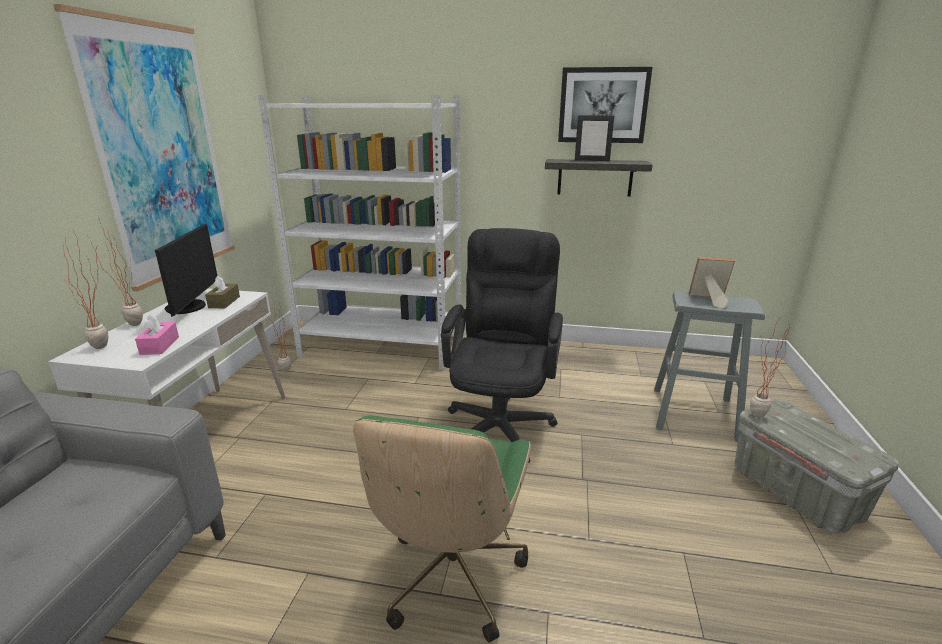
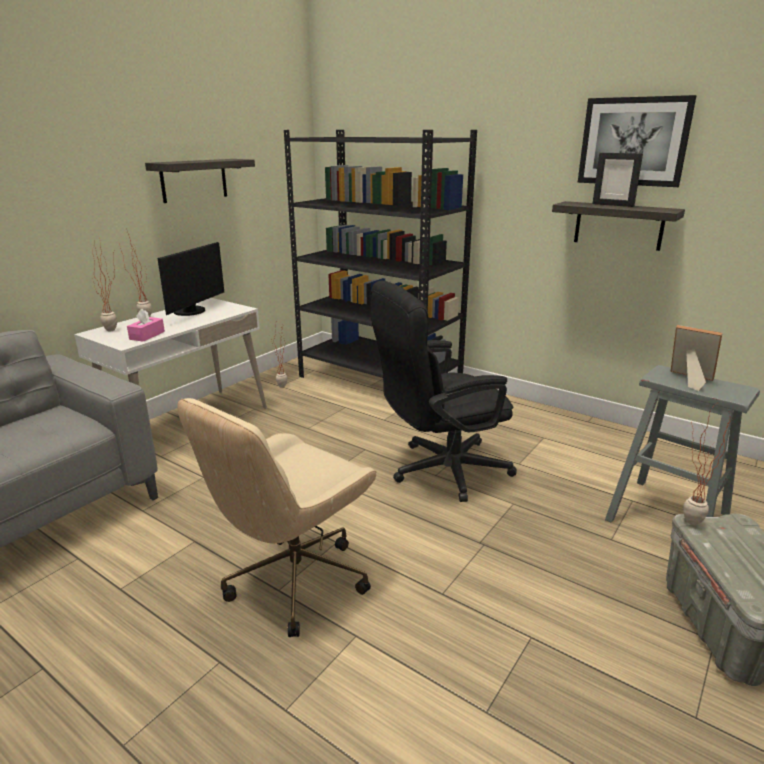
camera: 25 degrees right, 0 degrees up
(161, 154) = (194, 180): picture -> shelf
(224, 302) = (219, 311): brown tissue box -> none
(383, 345) = (379, 381): white bookcase -> black bookcase
(451, 582) = (293, 585): green office chair -> beige office chair
(501, 421) = (440, 471): black office chair -> black office chair turned 150 degrees counterclockwise

